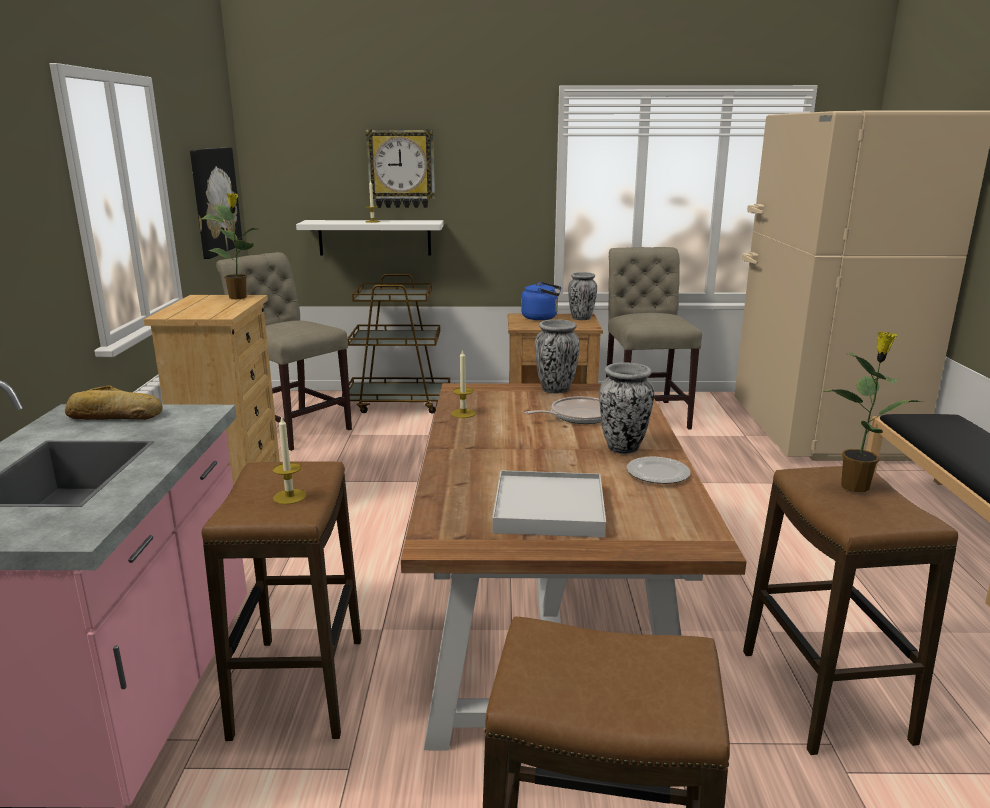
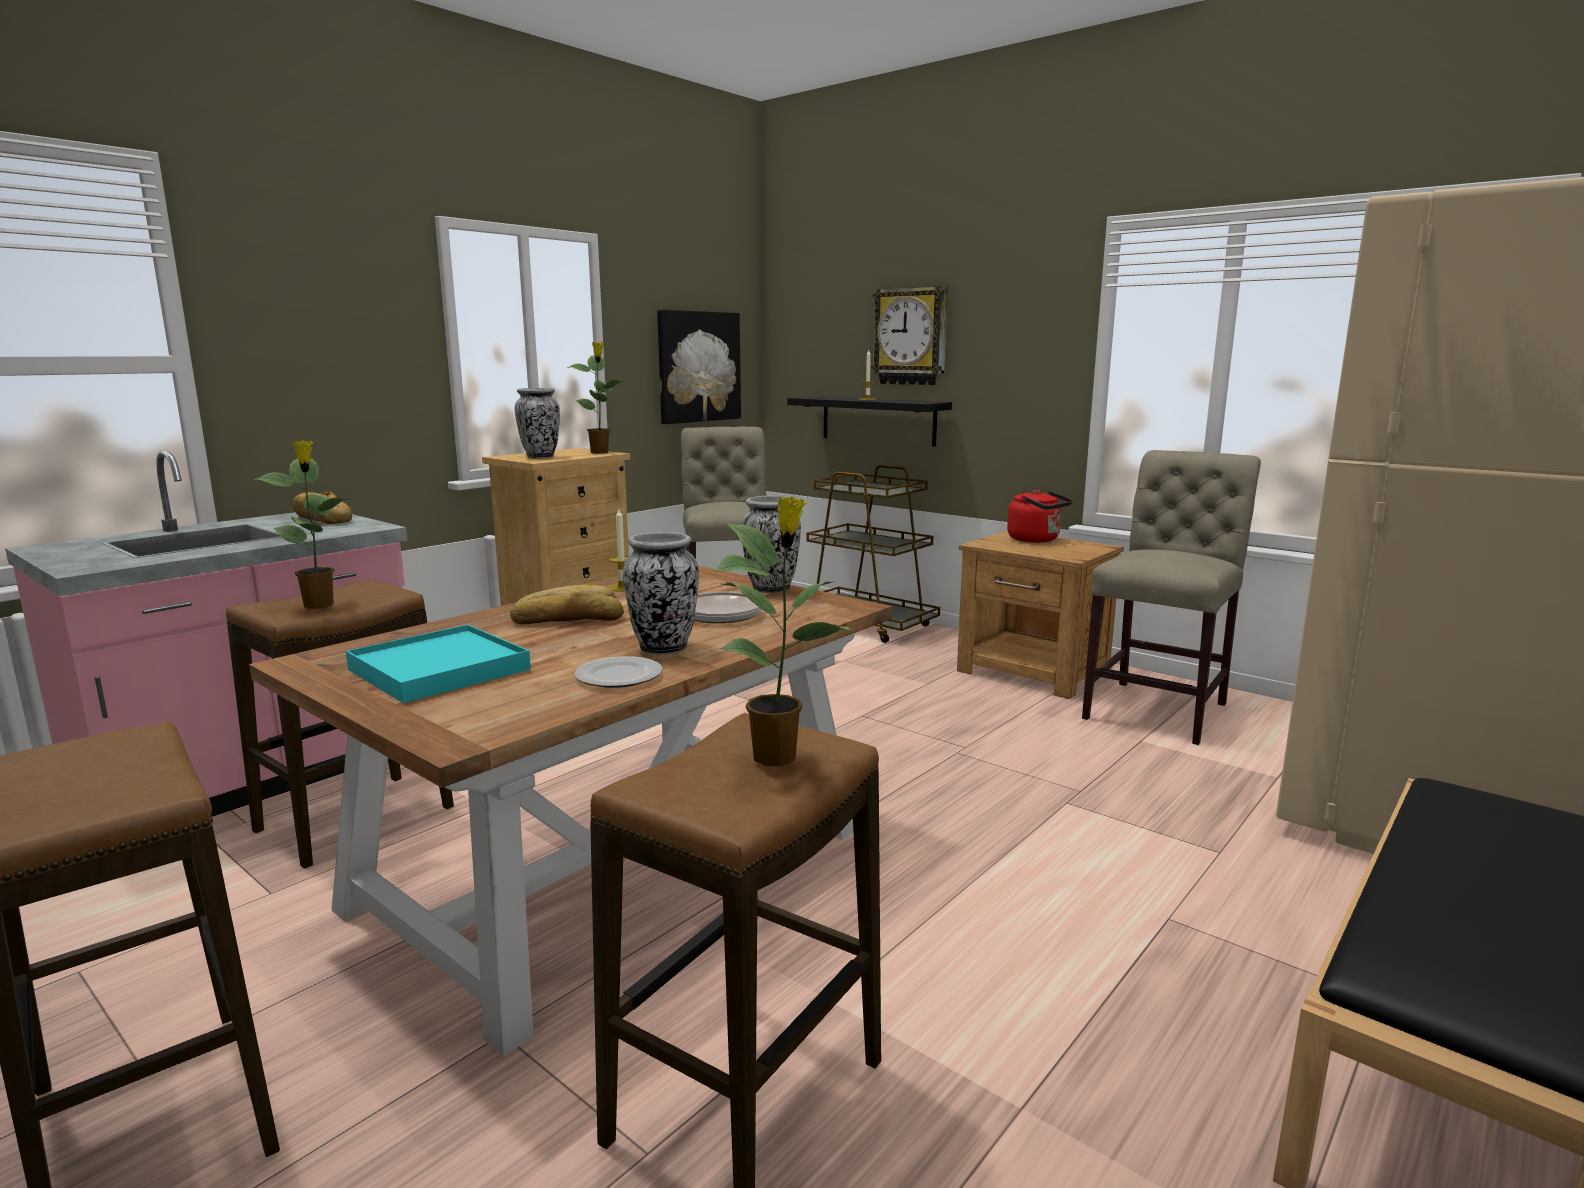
camera: 40 degrees right, 5 degrees down
(289, 497) = (320, 605): candle -> potted plant
(374, 237) = (878, 420): white shelf -> black shelf
(506, 447) = (568, 619): none -> bread
(542, 317) = (1036, 540): blue kettle -> red kettle
(549, 509) = (440, 670): white tray -> turquoise tray
(581, 318) = (1088, 548): vase -> vase (540, 457)

